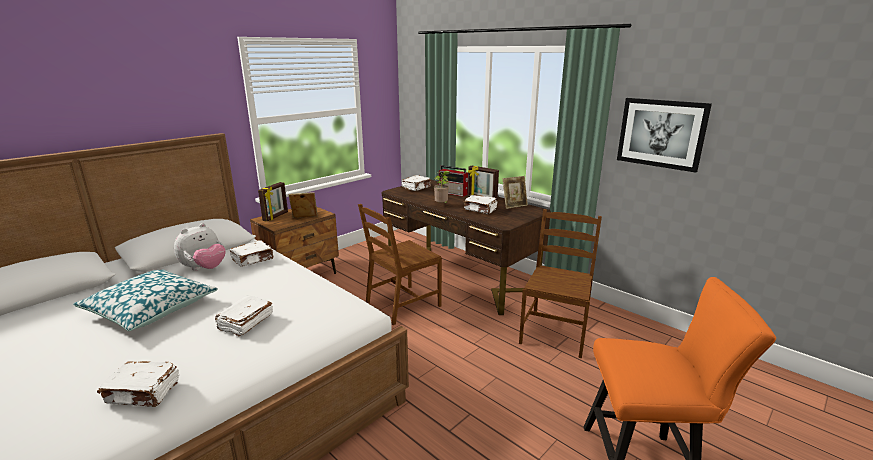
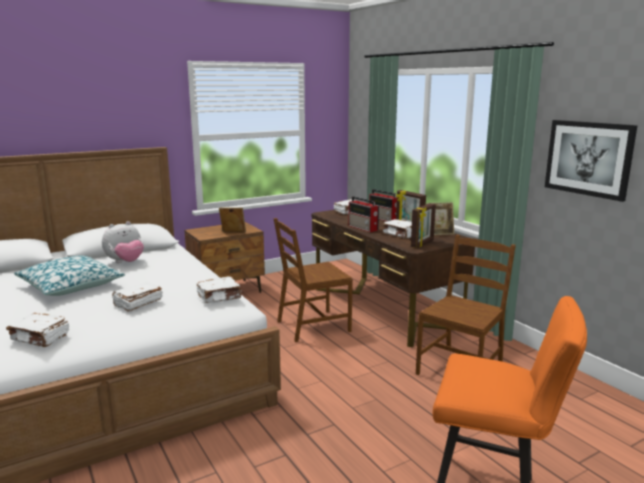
camera: 15 degrees right, 5 degrees down
(253, 260) = (168, 260): white book -> white book (220, 297)
(276, 216) = (208, 229): picture frame -> picture frame (423, 243)
(442, 205) = (363, 228): potted plant -> radio

